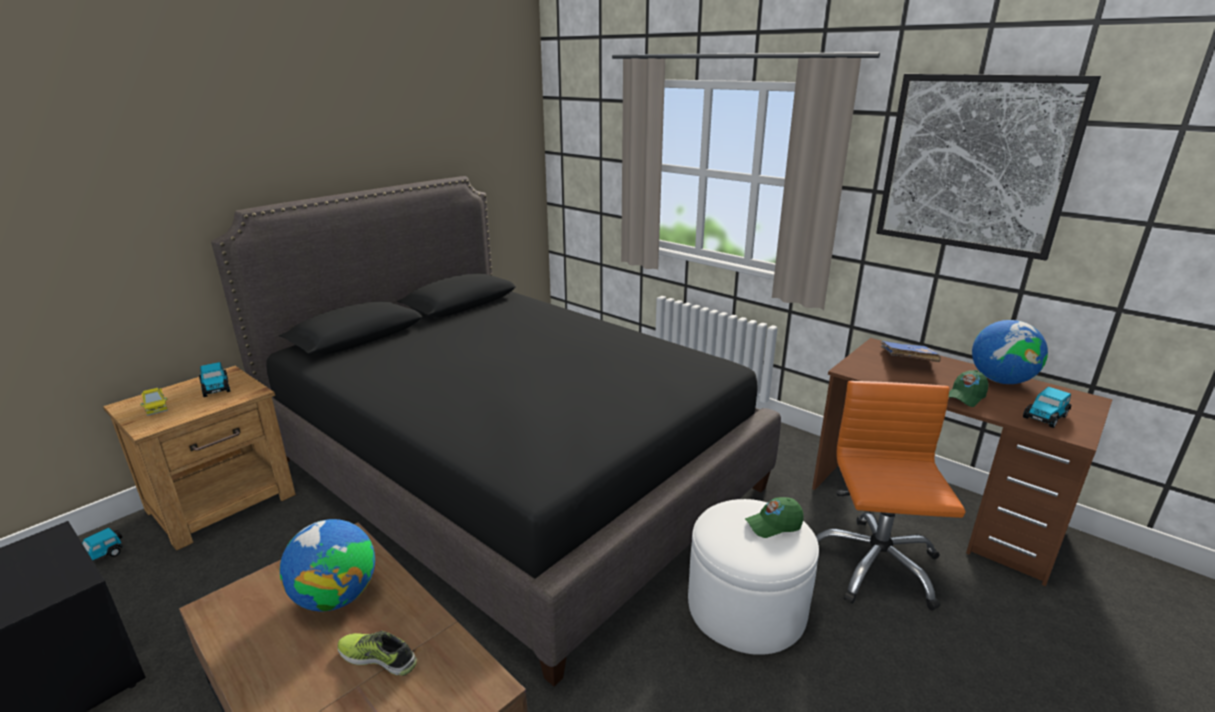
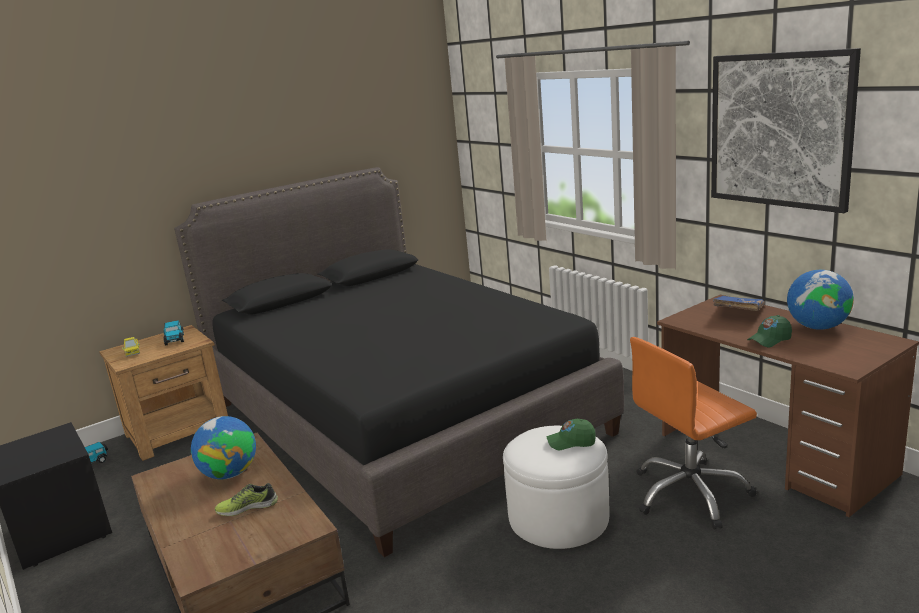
camera: 15 degrees right, 5 degrees down
(379, 657) = (247, 507): shoe -> shoe turned 45 degrees counterclockwise
(875, 564) = (690, 494): orange office chair -> orange office chair turned 135 degrees counterclockwise
(1045, 416) = (833, 354): toy car -> none

